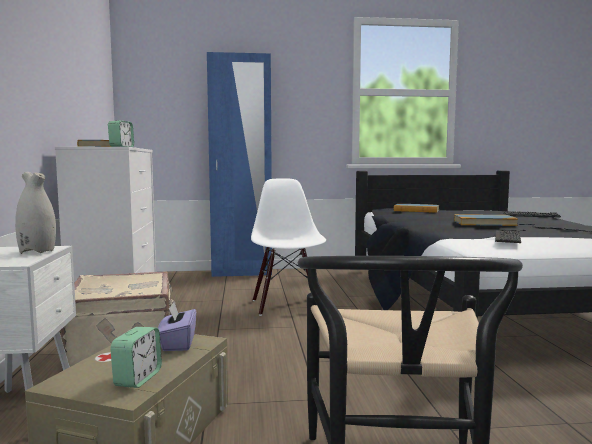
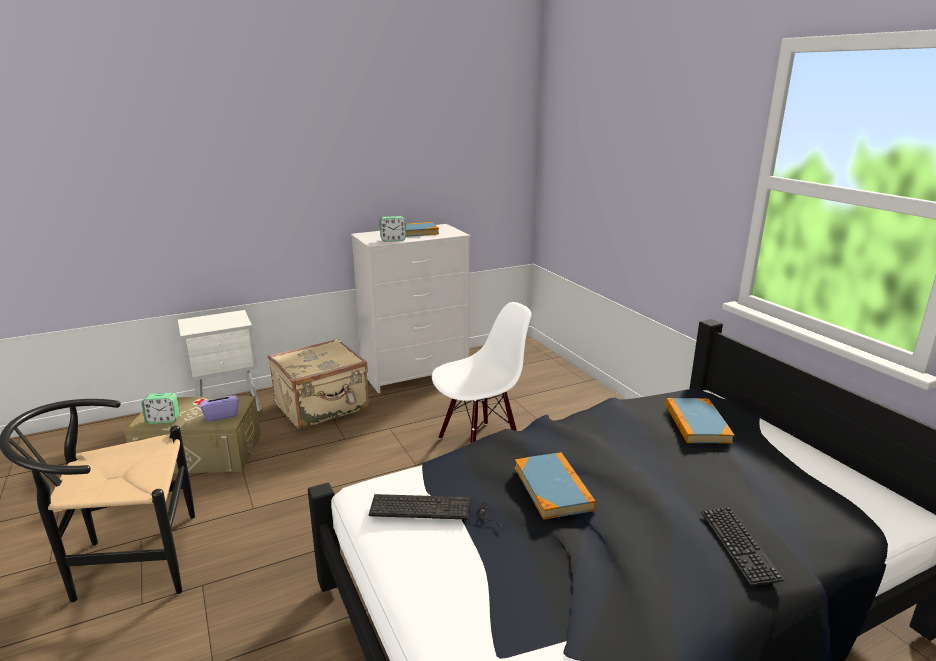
camera: 70 degrees right, 15 degrees up
(37, 252) = (224, 324): white vase -> none
(242, 273) = (588, 390): blue wardrobe -> none

